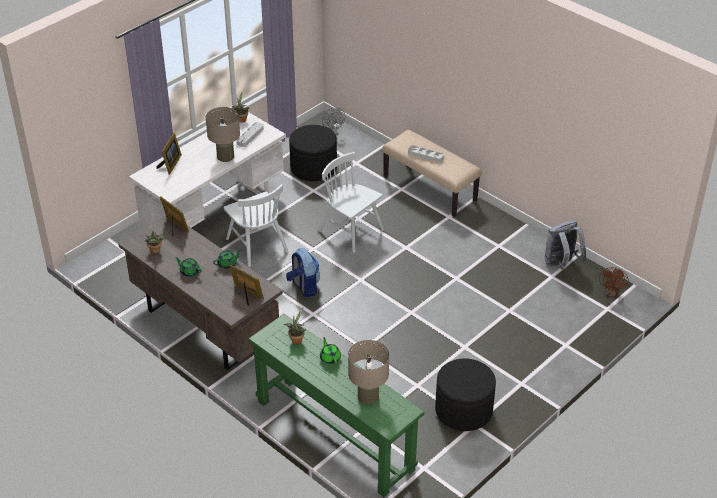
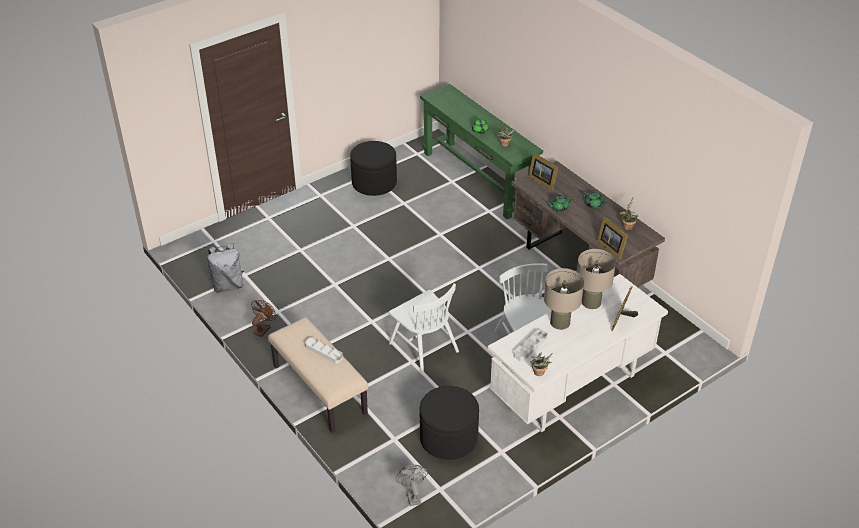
camera: 170 degrees left, 0 degrees up
(304, 287) = (483, 293): backpack -> none
(368, 396) = (457, 106): beige table lamp -> beige table lamp (591, 302)
(611, 294) = (200, 253): brown fan -> brown fan (263, 328)

